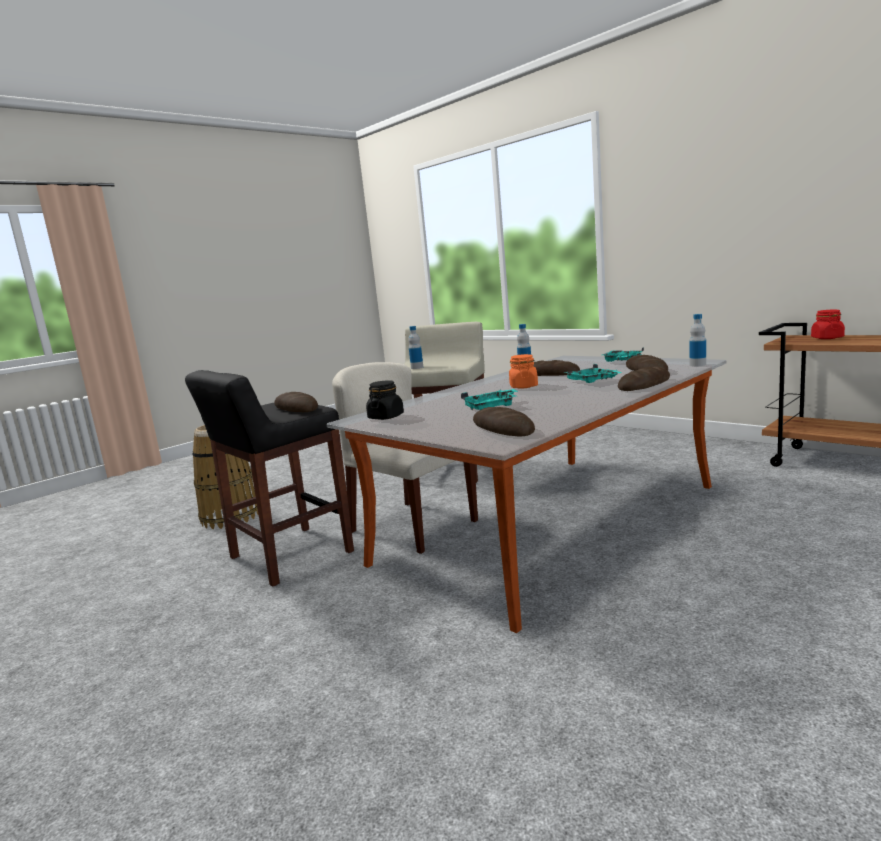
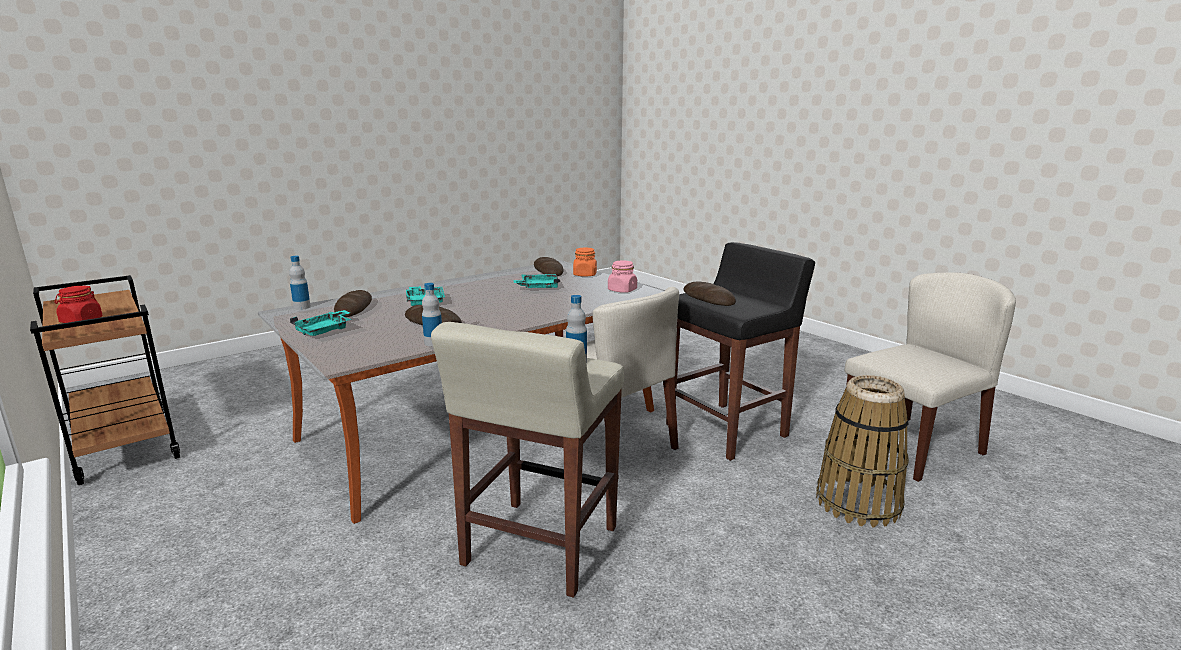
camera: 175 degrees left, 5 degrees up
(117, 565) = (912, 446): none -> beige chair
(386, 417) = (622, 290): black jar -> pink jar
(523, 386) = (486, 306): orange jar -> orange jar (585, 275)
(644, 384) = (404, 290): bread -> none

